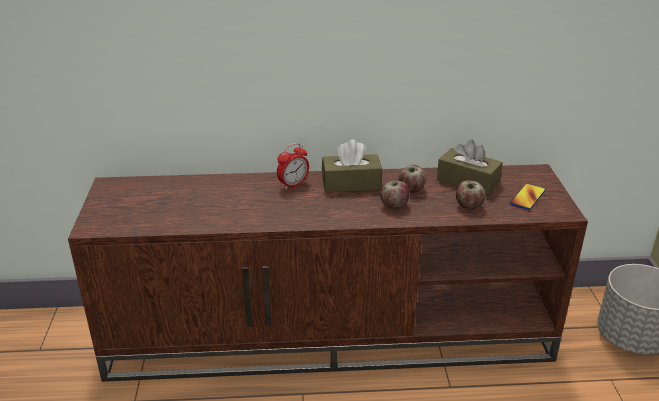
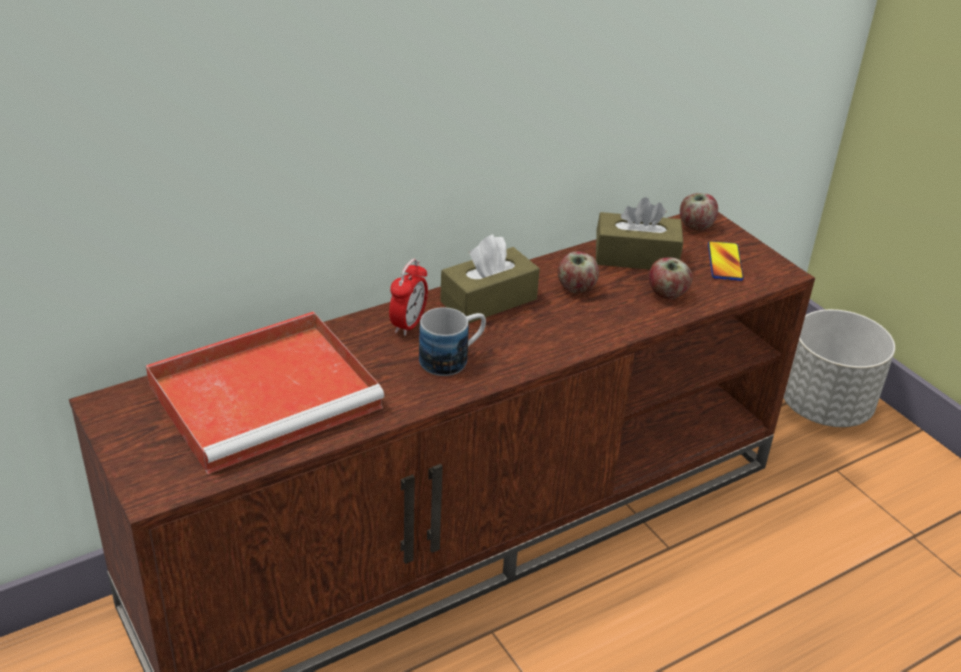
camera: 30 degrees left, 5 degrees up
(187, 199) = (268, 394): none -> red tray
(301, 207) = (453, 358): none -> mug
(394, 205) = (574, 319): apple -> apple (695, 226)

